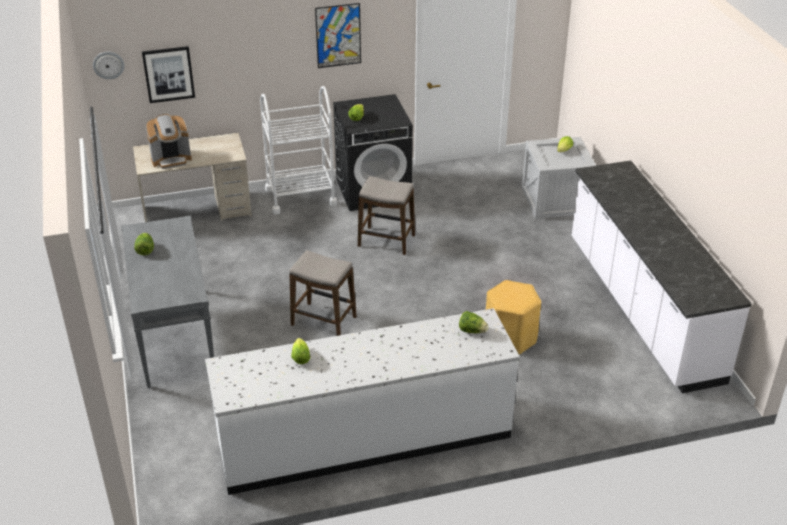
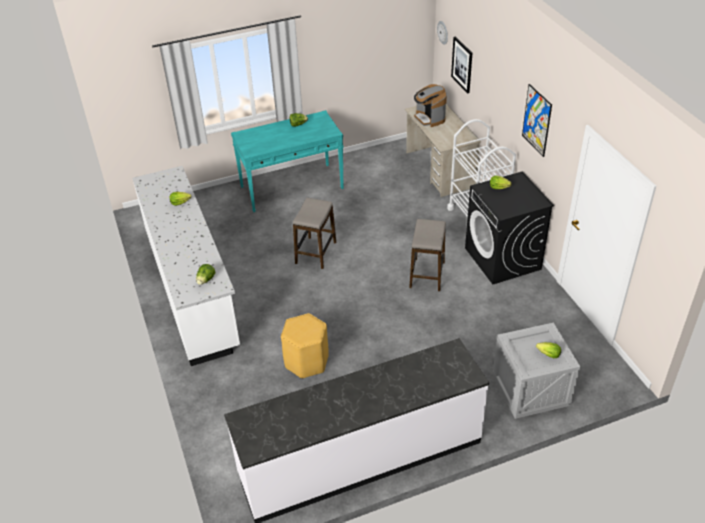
camera: 85 degrees right, 5 degrees up
(174, 336) = (292, 187): grey console table -> turquoise console table

